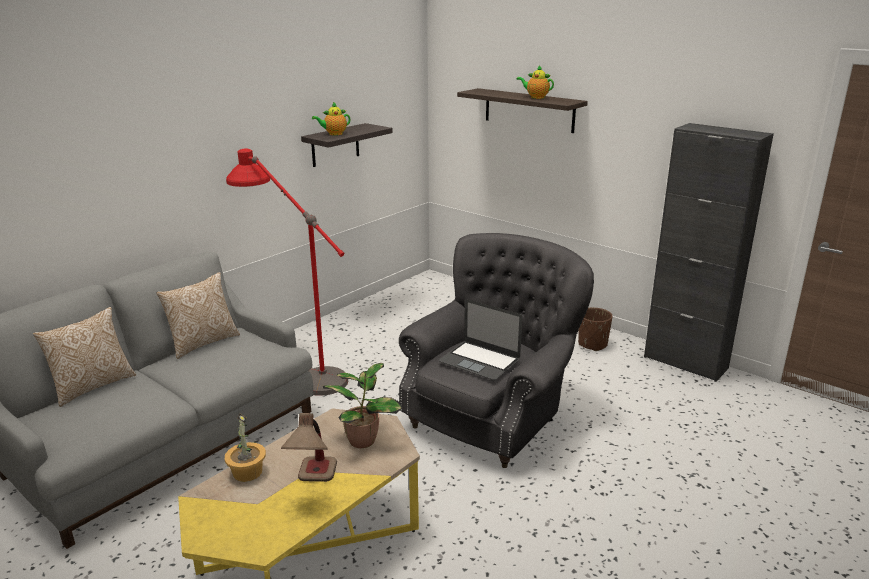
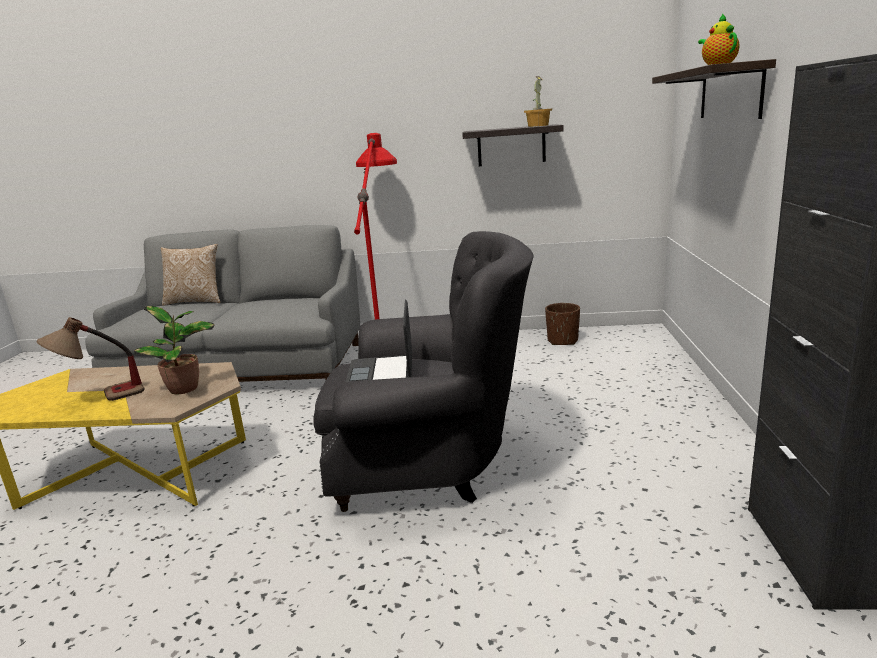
camera: 55 degrees right, 5 degrees down
(203, 342) = (286, 297): pillow -> none
(247, 472) = (110, 373): potted plant -> potted plant (538, 126)
(334, 134) = (492, 129): teapot -> none
(592, 344) = (699, 460): brown planter -> brown planter (562, 341)

